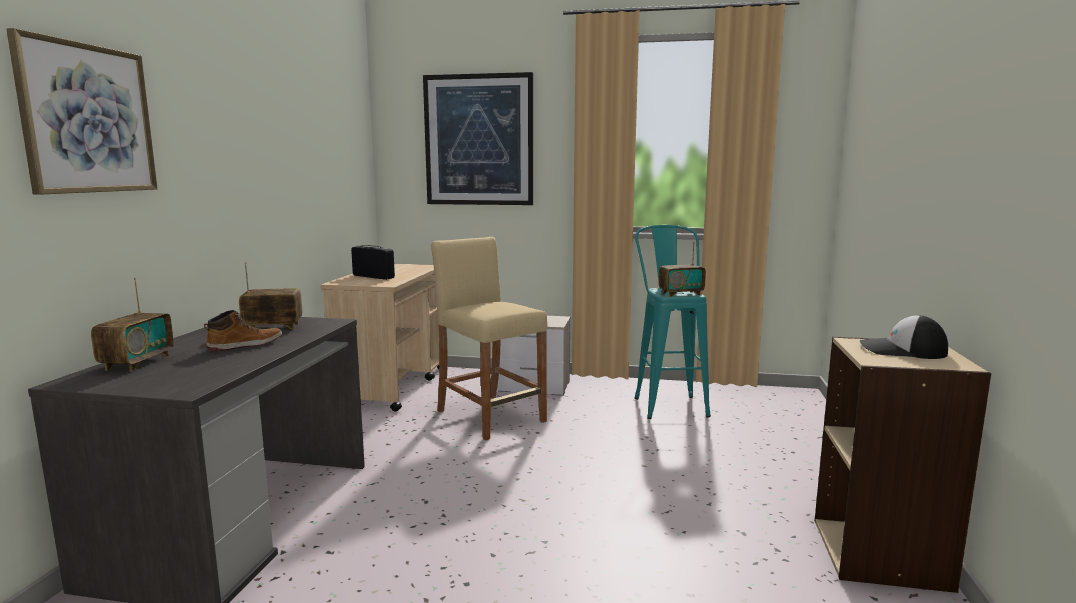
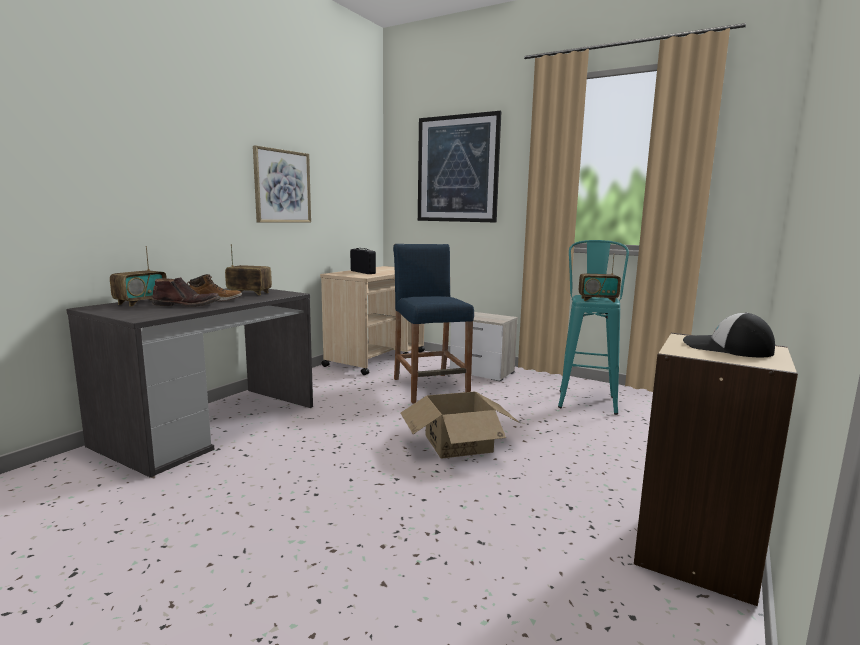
camera: 20 degrees right, 0 degrees up
(88, 119) = (125, 138): picture -> picture (282, 186)
(218, 359) = (187, 305): none -> brown boot
(490, 416) = (430, 387): beige stool -> blue stool
(578, 482) = (458, 443): none -> cardboard box

